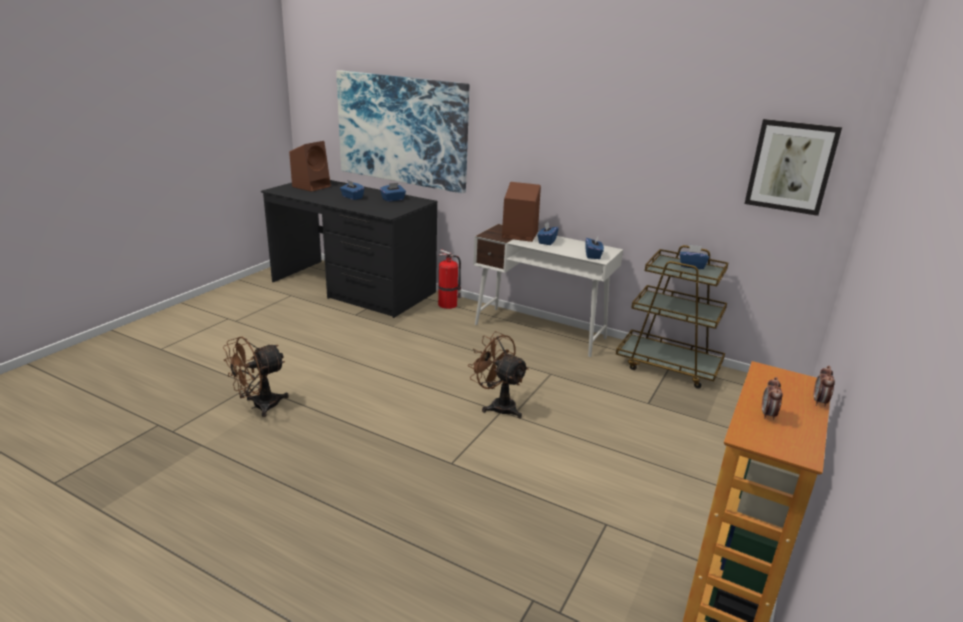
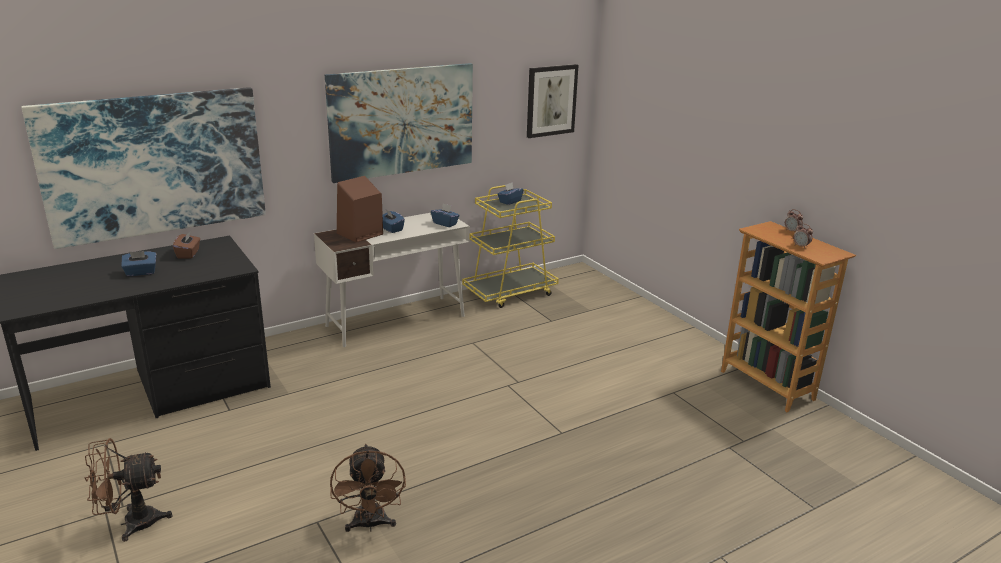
camera: 60 degrees left, 0 degrees up
(312, 186) = (45, 285): brown speaker -> none
(393, 199) = (188, 254): blue tissue box -> brown tissue box
(448, 304) = (283, 347): fire extinguisher -> none
(498, 405) = (497, 383): brown fan -> brown fan (131, 523)
(595, 145) = (402, 121): none -> picture
(668, 366) = (510, 292): brown cart -> yellow cart

